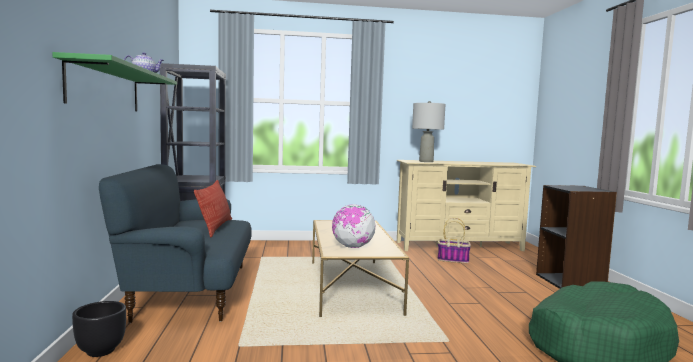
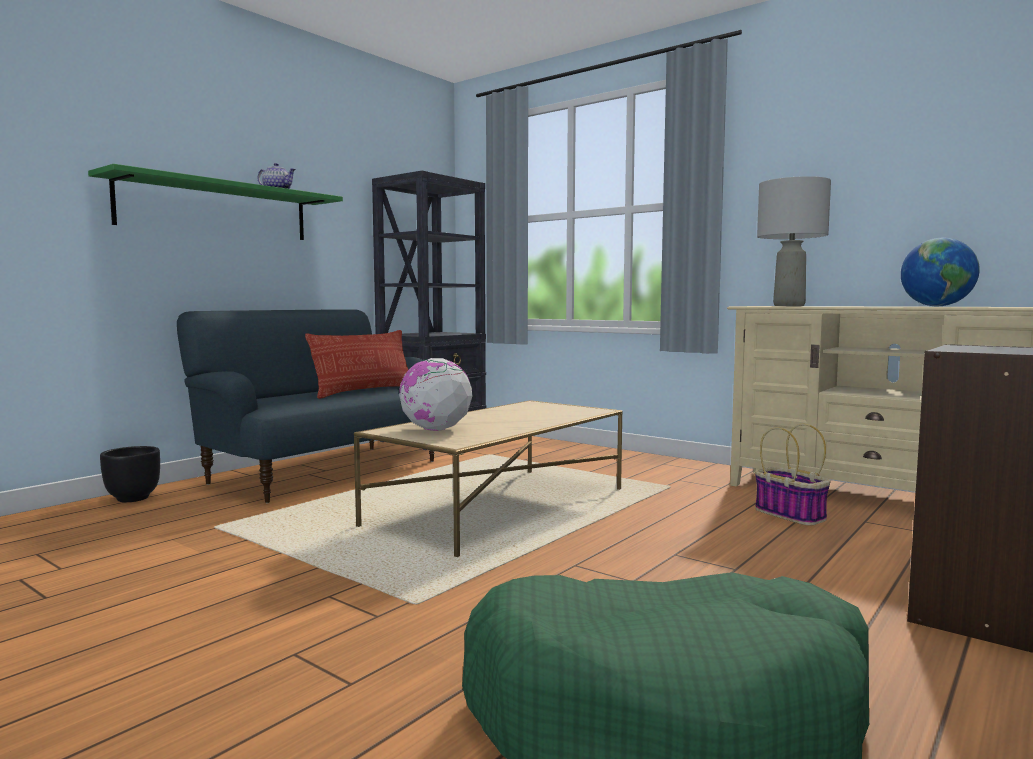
camera: 45 degrees right, 0 degrees up
(482, 163) = (936, 306): none -> globe

